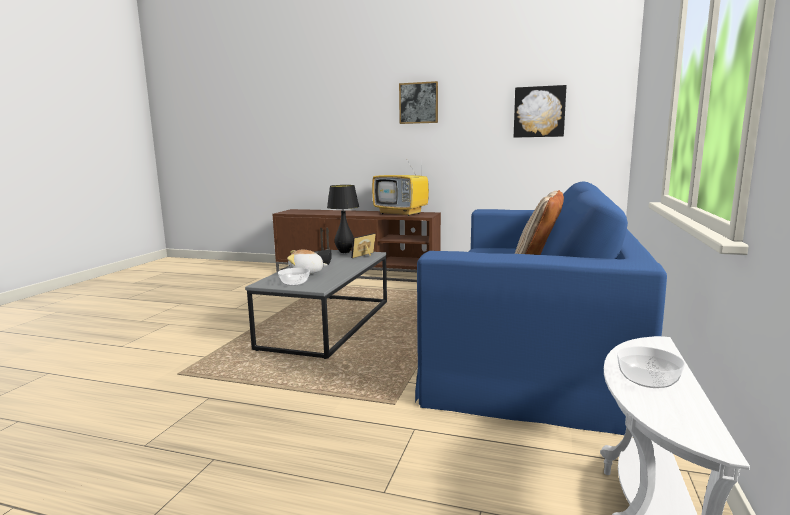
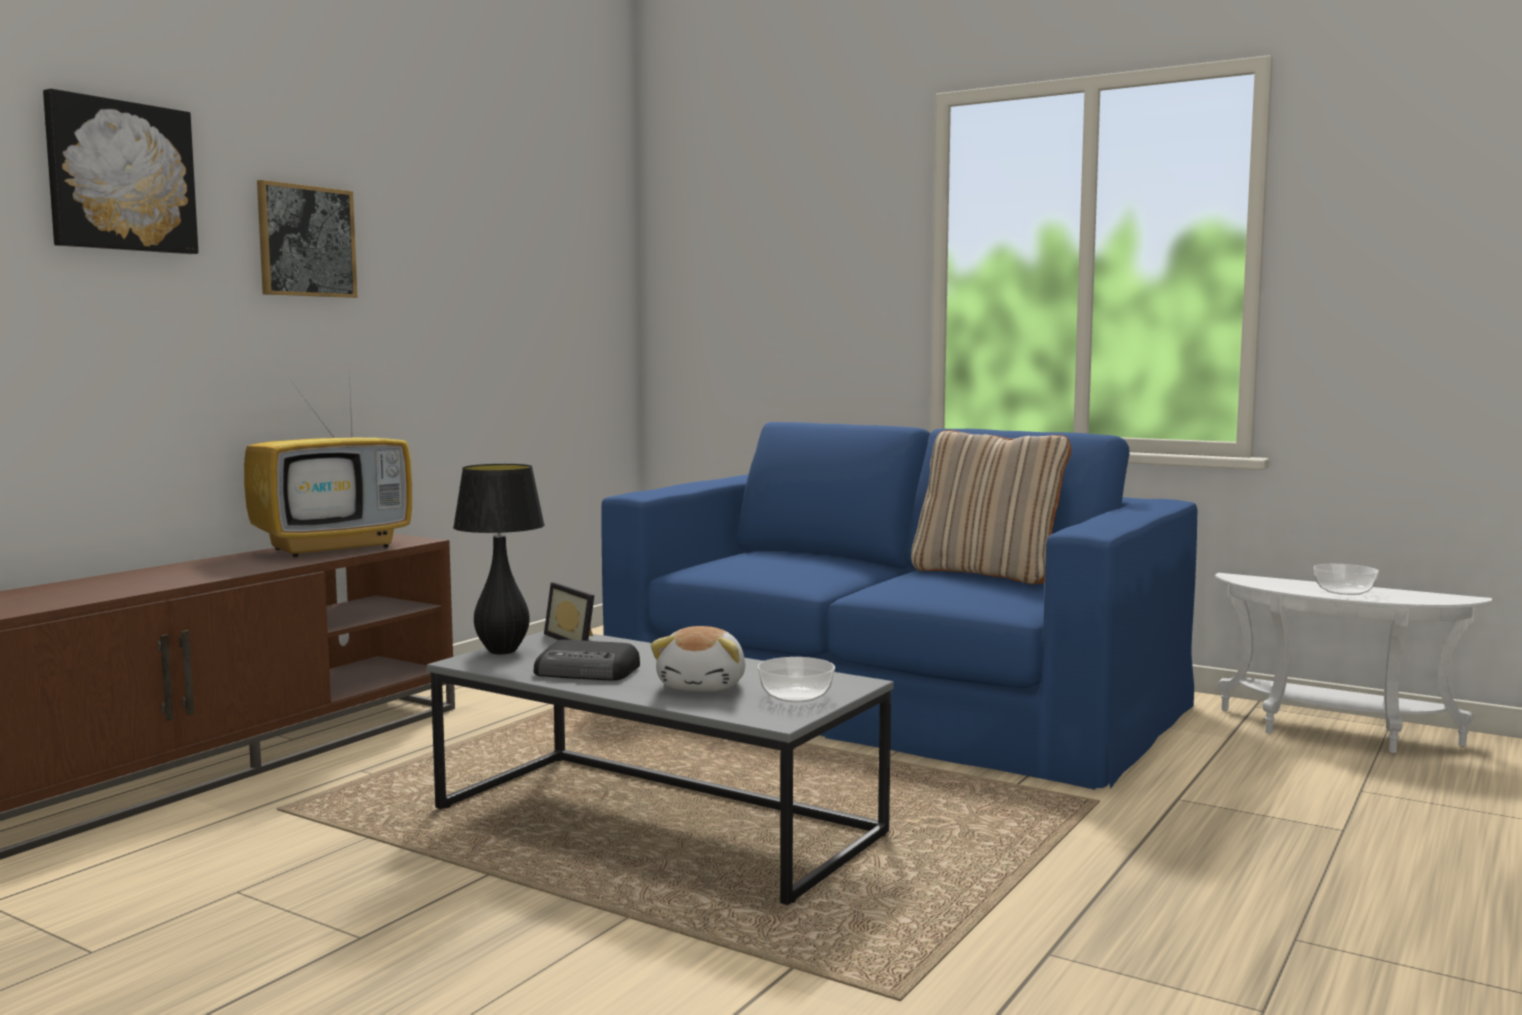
camera: 75 degrees left, 5 degrees down
(539, 112) = (529, 288): picture -> picture (120, 176)

